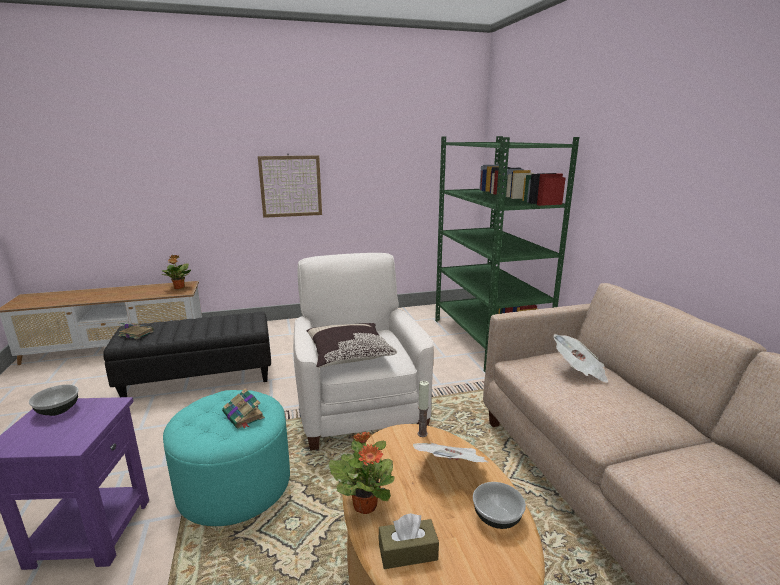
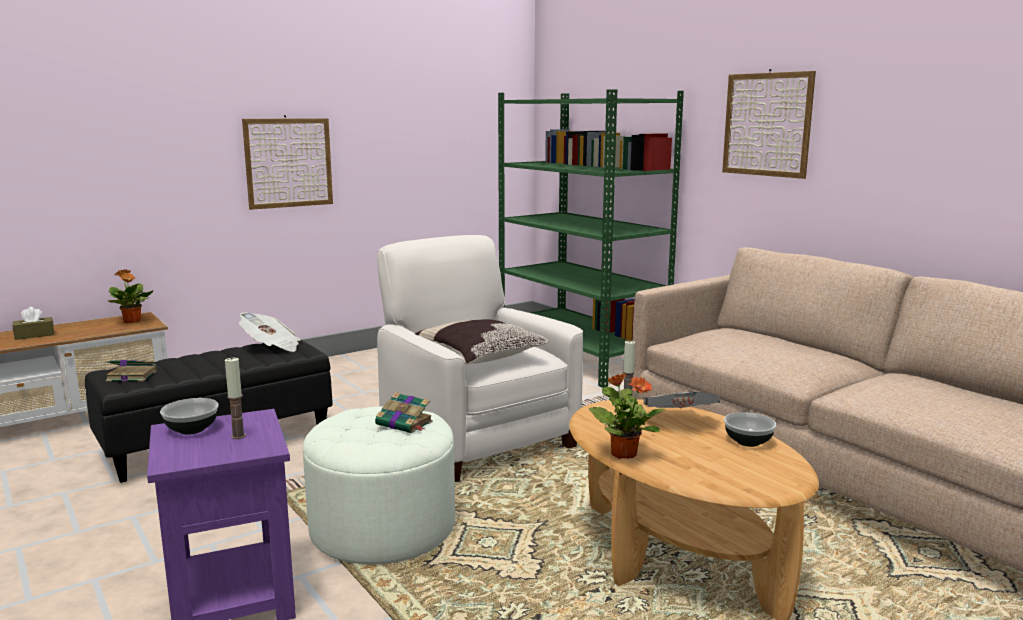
camera: 20 degrees left, 5 degrees down
(74, 425) = (238, 436): none -> candle
(234, 485) = (382, 527): turquoise ottoman -> white ottoman
(408, 552) = (692, 471): brown tissue box -> brown tissue box (34, 335)
(579, 371) = (743, 338): newspaper -> newspaper (272, 347)
(645, 169) = (767, 122): none -> picture

